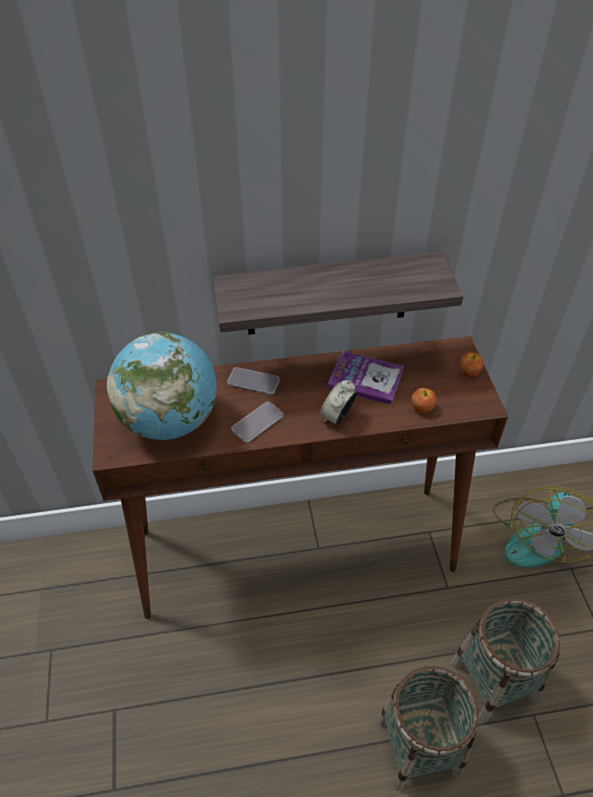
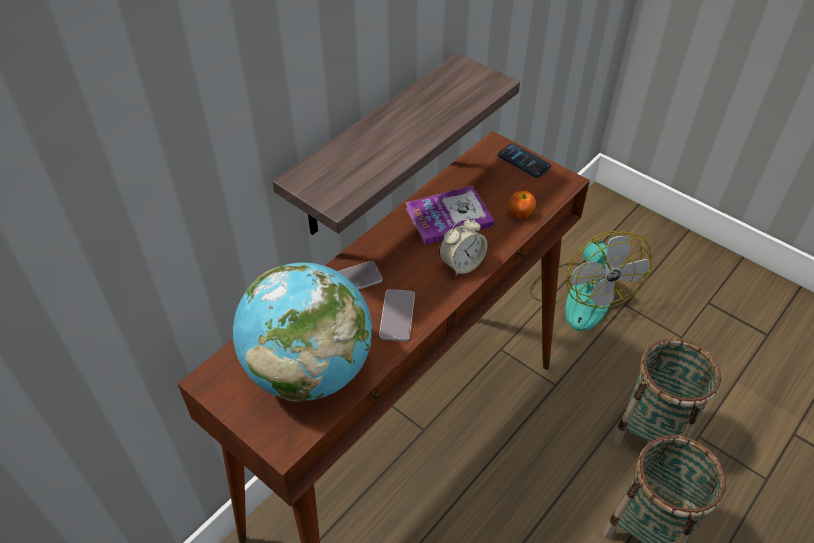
camera: 40 degrees left, 0 degrees up
(337, 417) = (461, 264): alarm clock -> alarm clock turned 120 degrees counterclockwise
(469, 372) = (524, 161): apple -> phone

